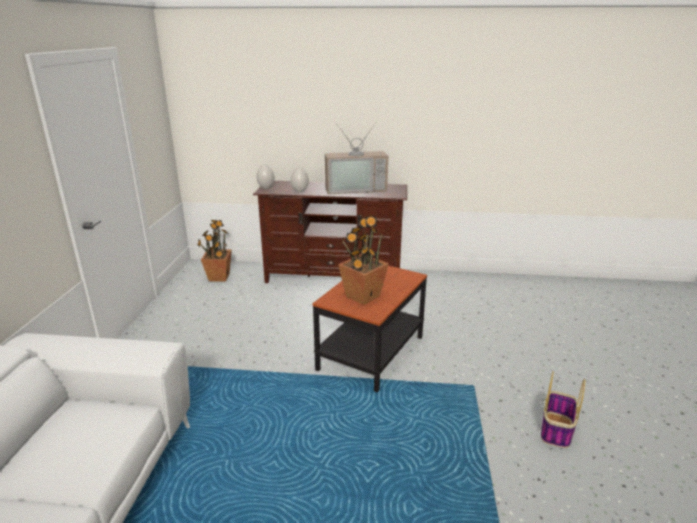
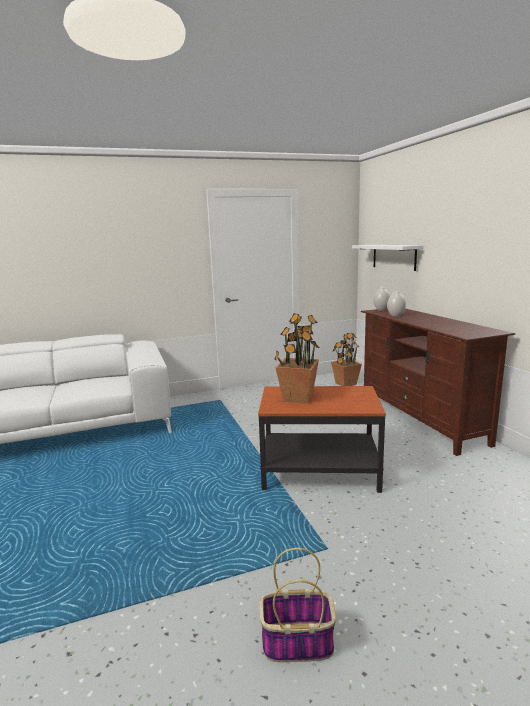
camera: 65 degrees right, 10 degrees down
(243, 128) = (394, 256): none -> white shelf
(355, 188) = (446, 324): television -> none

